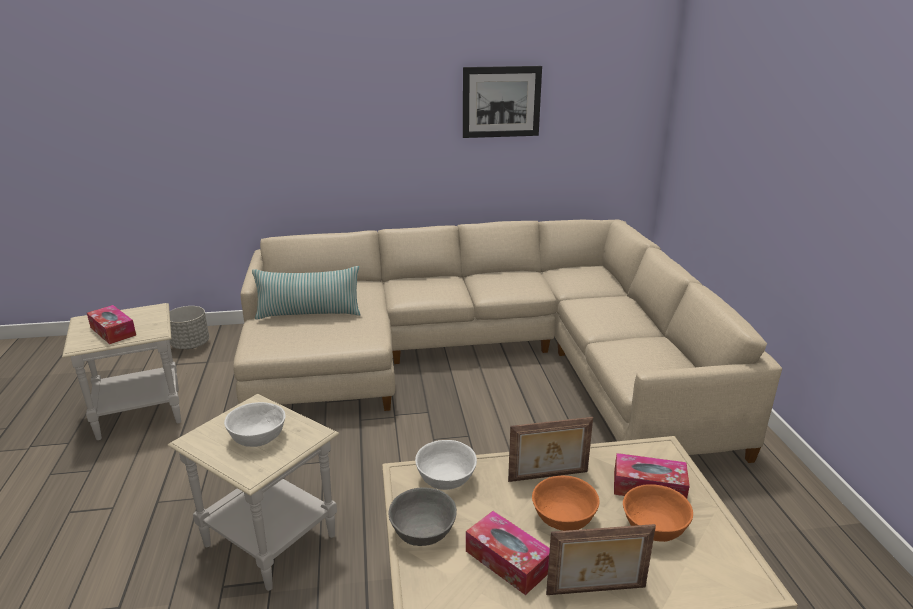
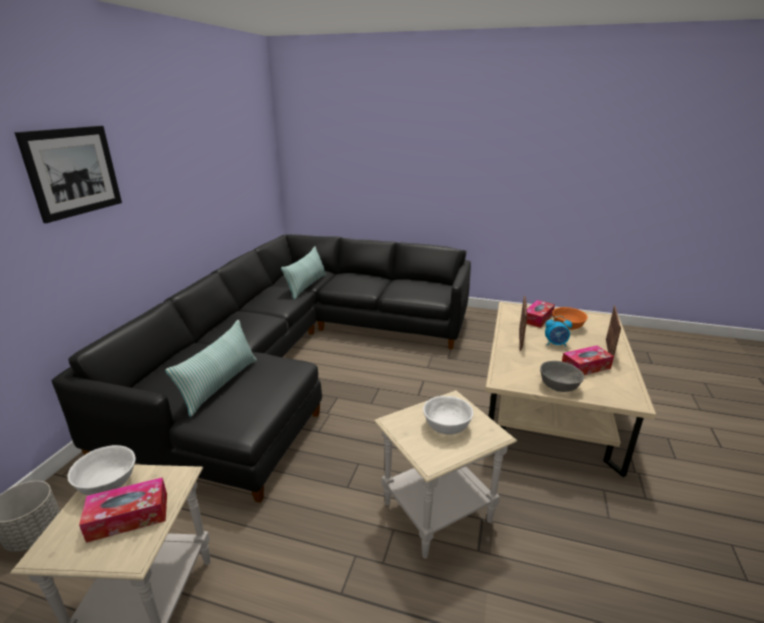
camera: 65 degrees left, 0 degrees up
(446, 478) = (511, 368): white bowl -> white bowl (108, 482)
(486, 360) = (297, 356): beige sofa -> black sofa
(501, 102) = (204, 162): picture -> picture (73, 171)
(558, 288) = (306, 286): none -> pillow
(564, 518) = (555, 344): orange bowl -> alarm clock

